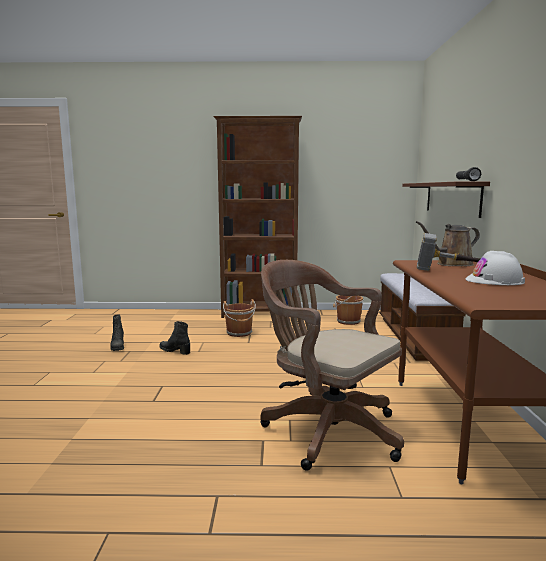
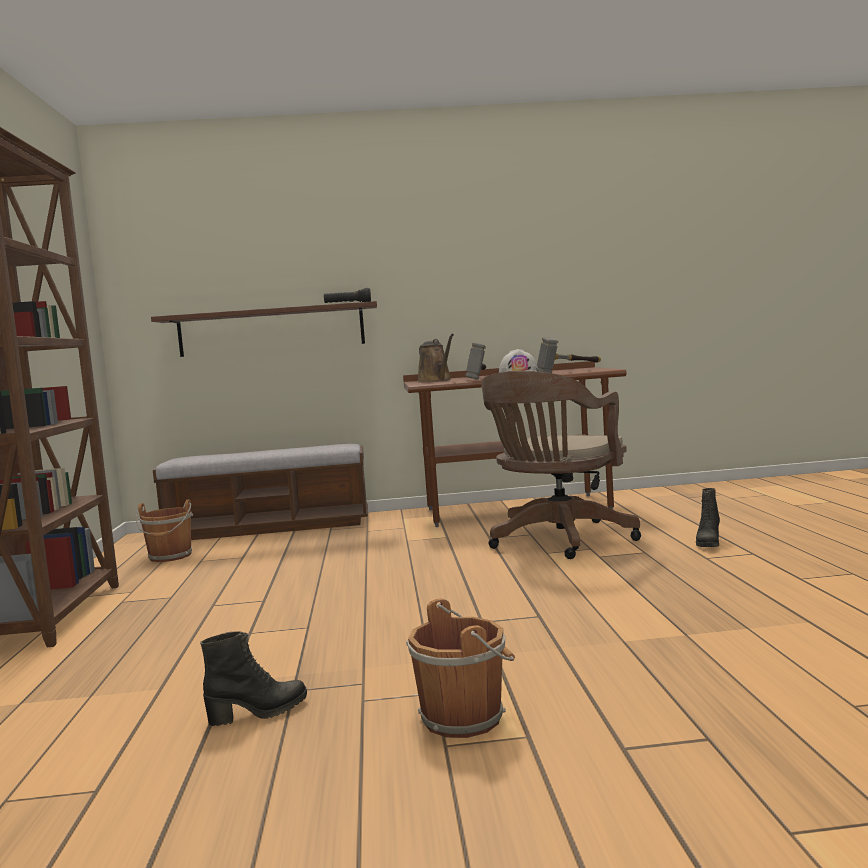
camera: 95 degrees left, 5 degrees down
(175, 351) = (302, 646): black boot -> black boot (708, 543)
(239, 333) = (201, 613): brown bucket -> brown bucket (465, 717)
(475, 292) = (568, 372): none -> hammer

